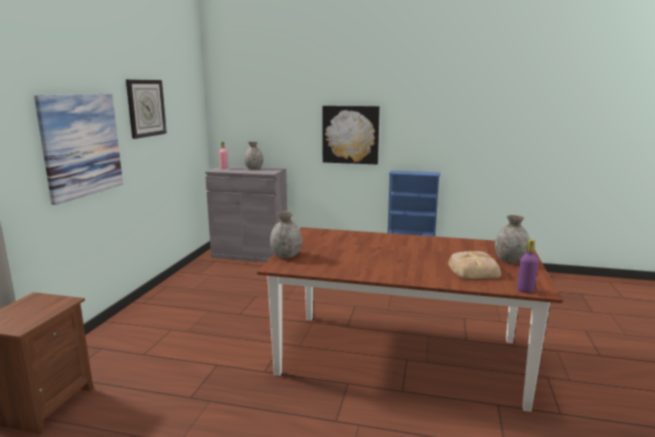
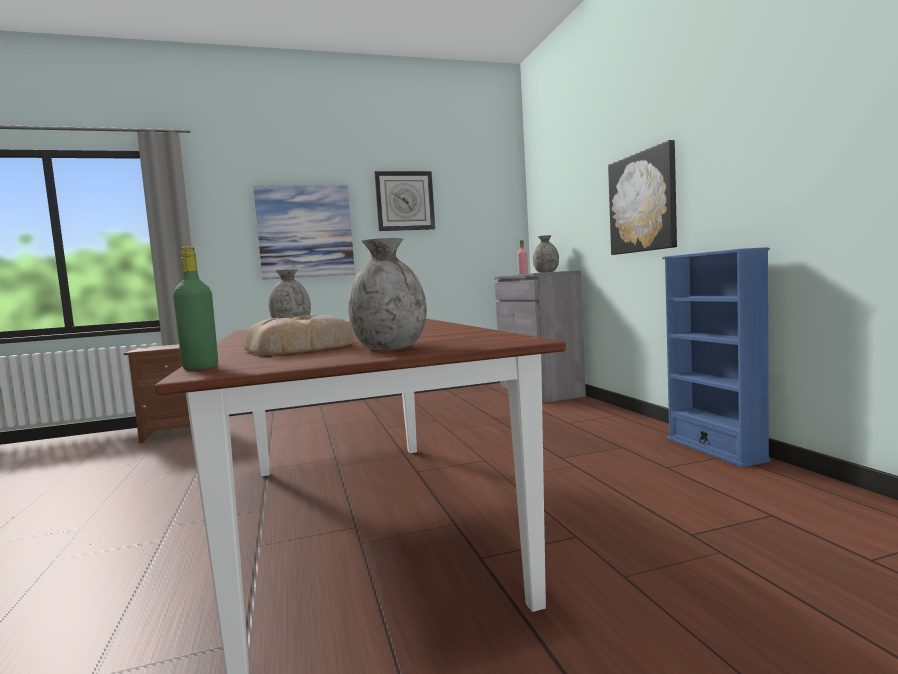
camera: 60 degrees right, 10 degrees down
(525, 290) = (200, 368): purple bottle -> green bottle

